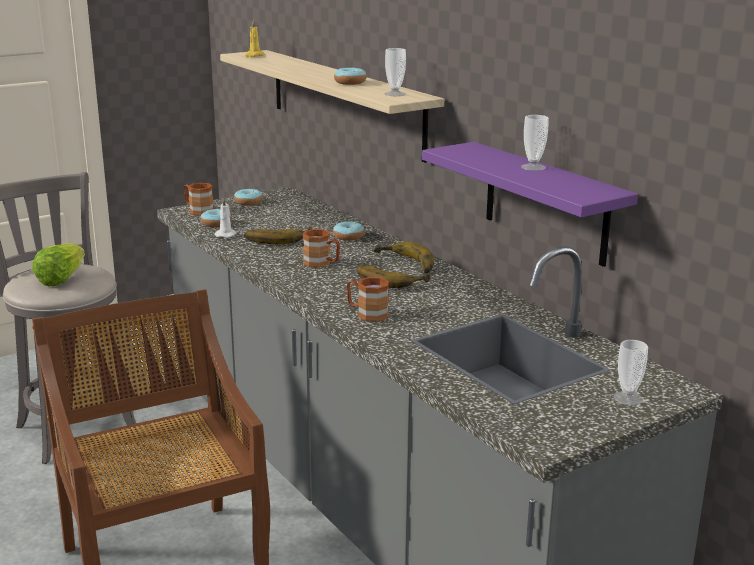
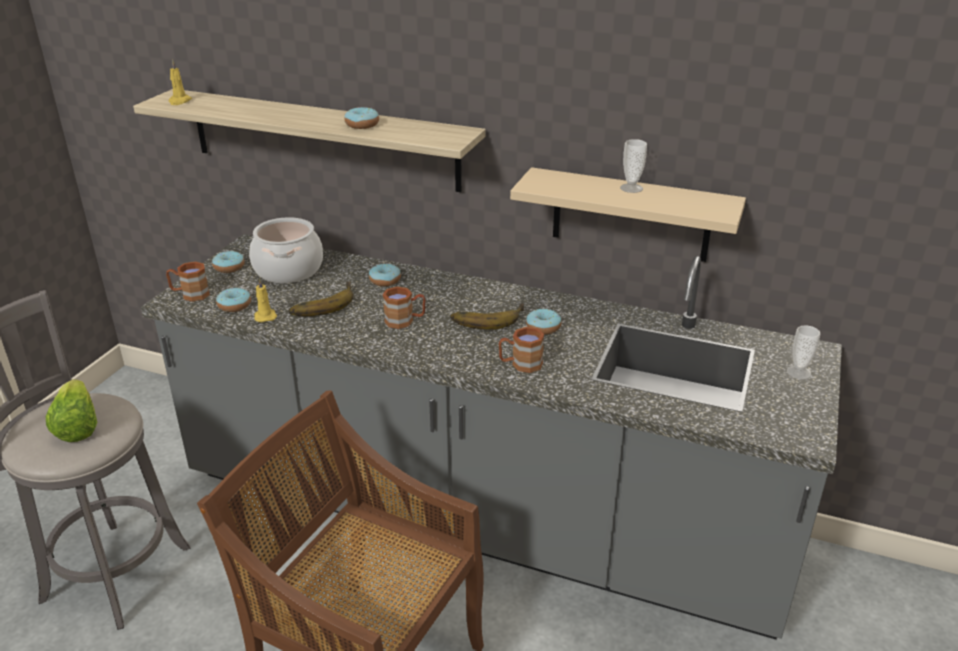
camera: 35 degrees left, 10 degrees up
(226, 234) = (265, 316): white candle -> yellow candle
(287, 213) = (289, 270): none -> cooking pot
(395, 94) = (435, 133): cup -> none
(404, 263) = (474, 296): banana -> none
(428, 298) = (543, 327): none -> donut
(545, 203) = (631, 215): purple shelf -> beige shelf

